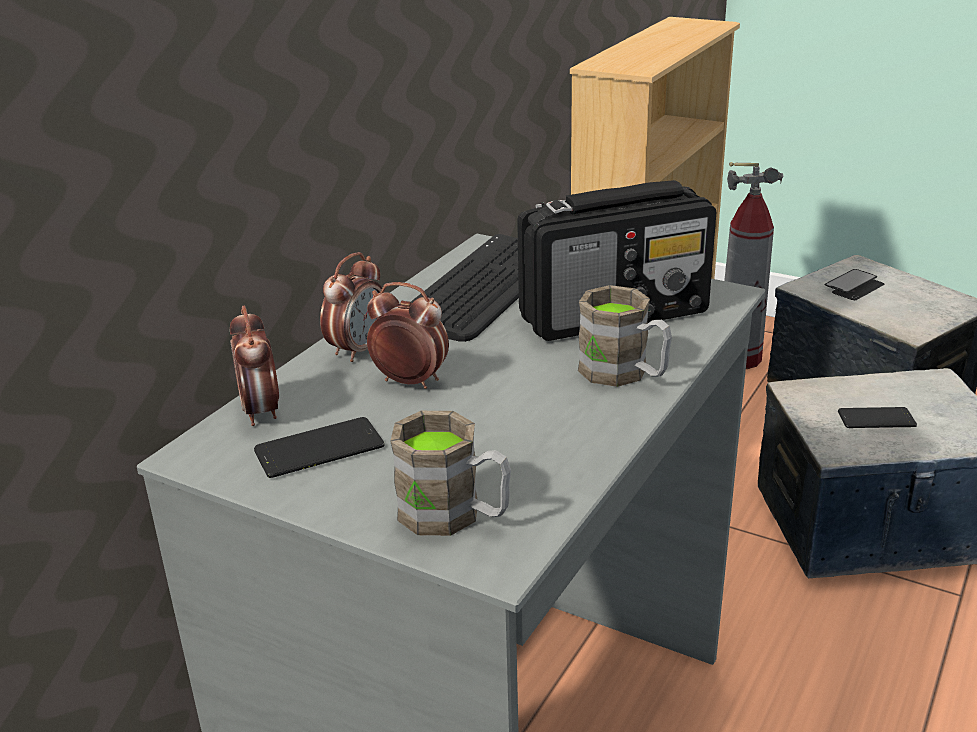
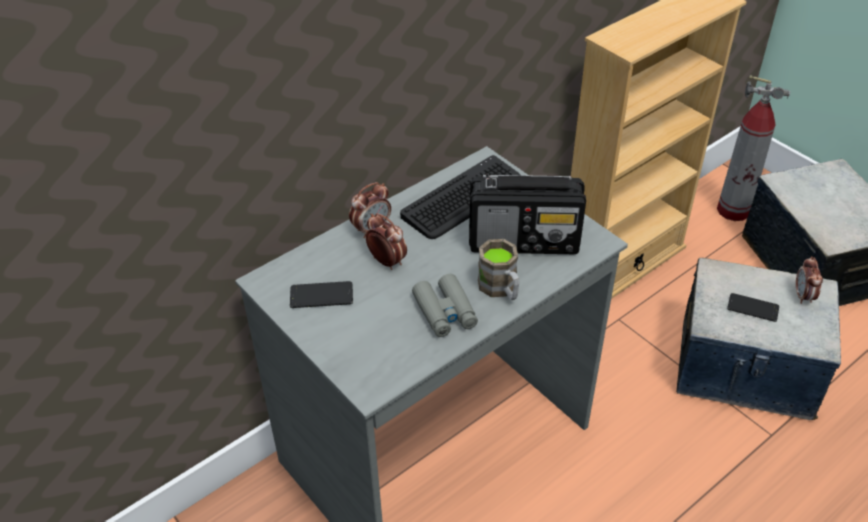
camera: 20 degrees right, 15 degrees up
(261, 412) = (304, 261): alarm clock -> alarm clock (803, 296)
(455, 515) = (364, 357): brown mug -> none
(556, 421) = (445, 312): none -> grey binoculars
(854, 286) = (818, 190): phone -> none

